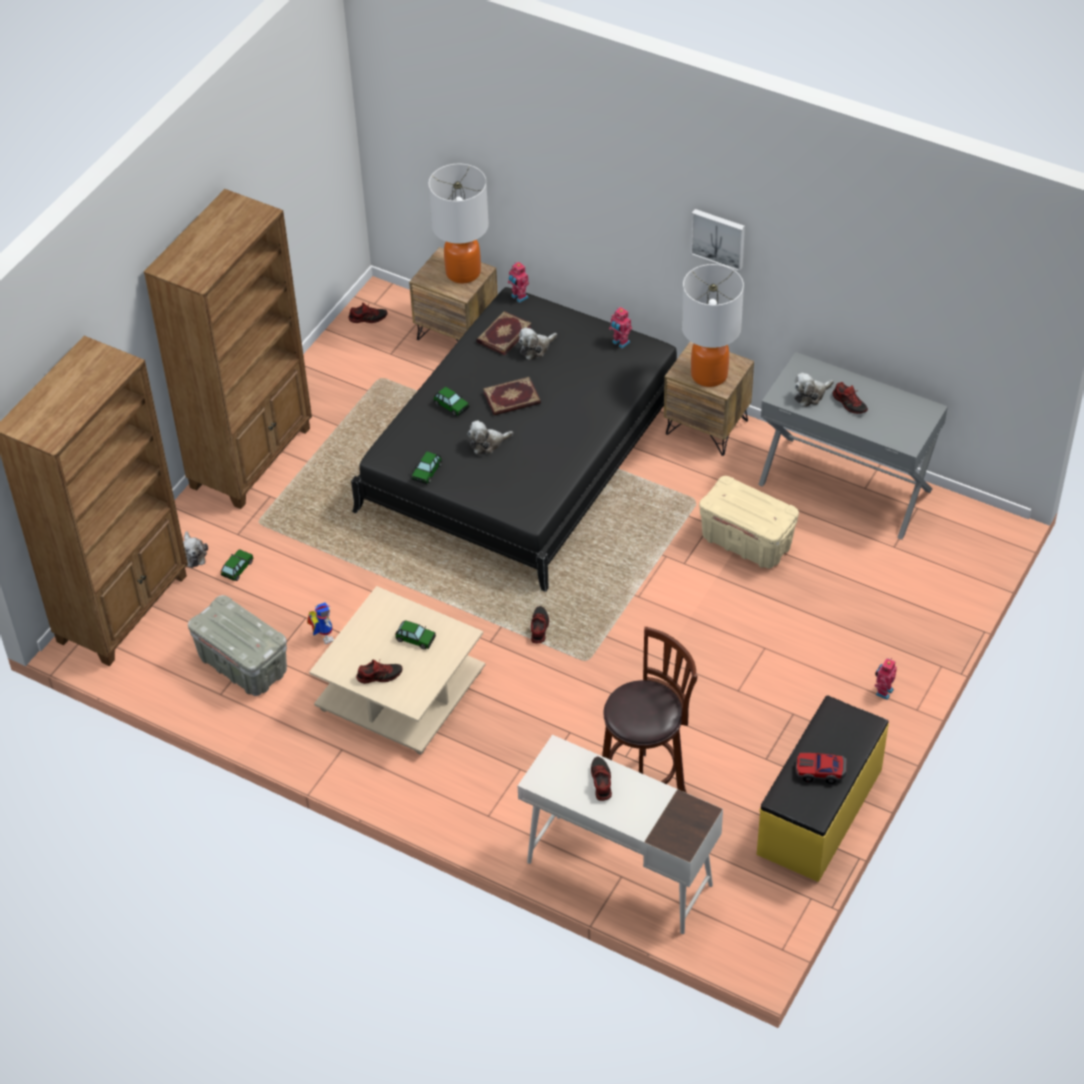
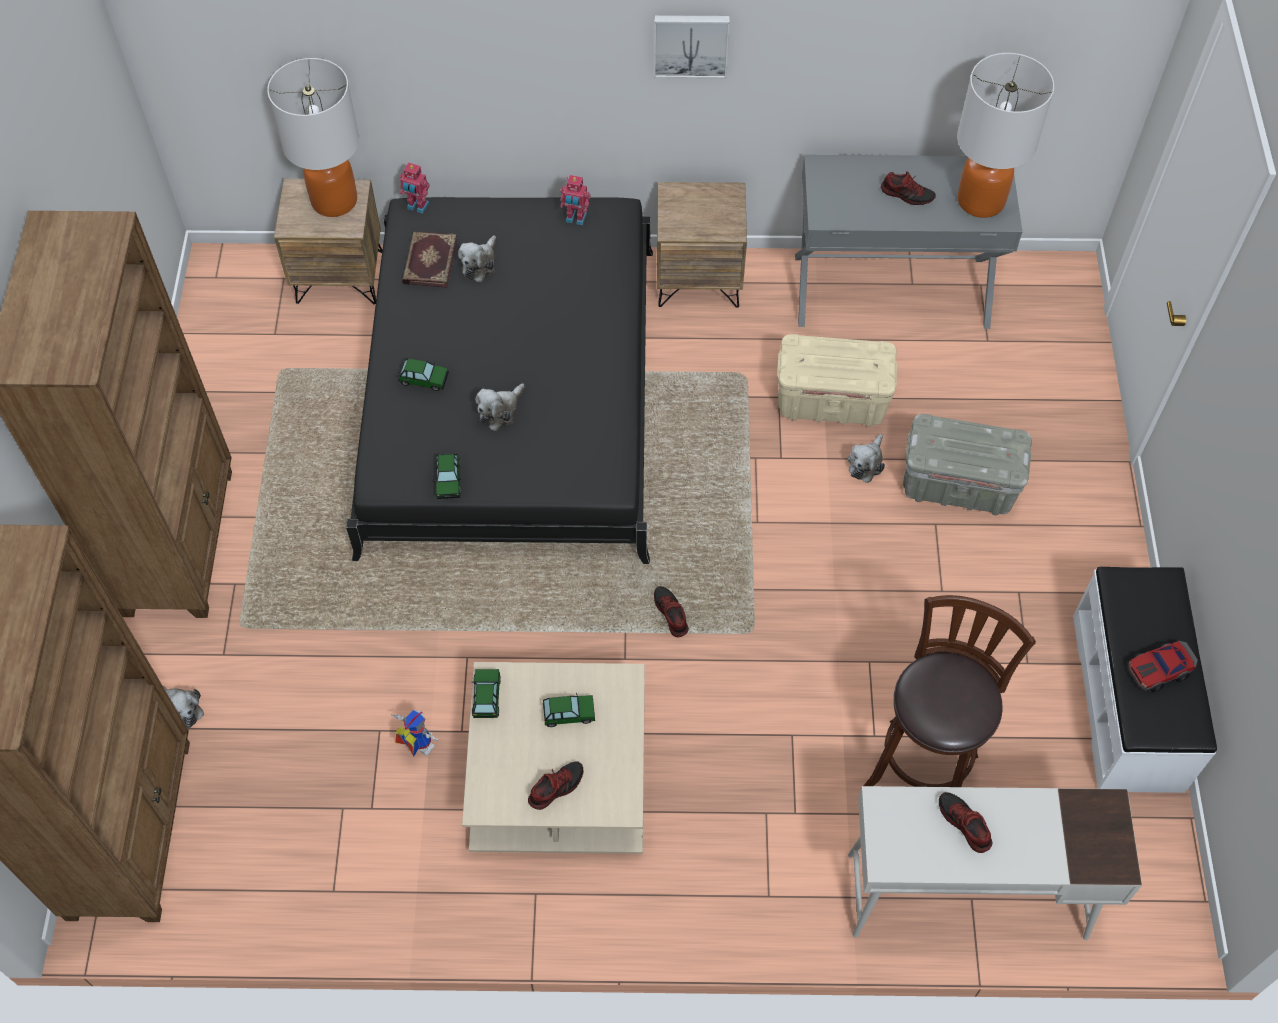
camera: 30 degrees left, 10 degrees up
(237, 568) = (251, 702): toy car -> toy car (486, 696)
(242, 665) = (337, 835): grey storage box -> grey storage box (957, 486)
(368, 318) = (219, 298): shoe -> none
(512, 399) = (493, 340): book -> none
(709, 374) = (707, 219): table lamp -> table lamp (981, 200)
(811, 395) = (858, 201): plush toy -> plush toy (866, 463)
(821, 812) = (1128, 701): yellow bench -> white bench
(883, 691) = (1092, 520): toy robot -> none

